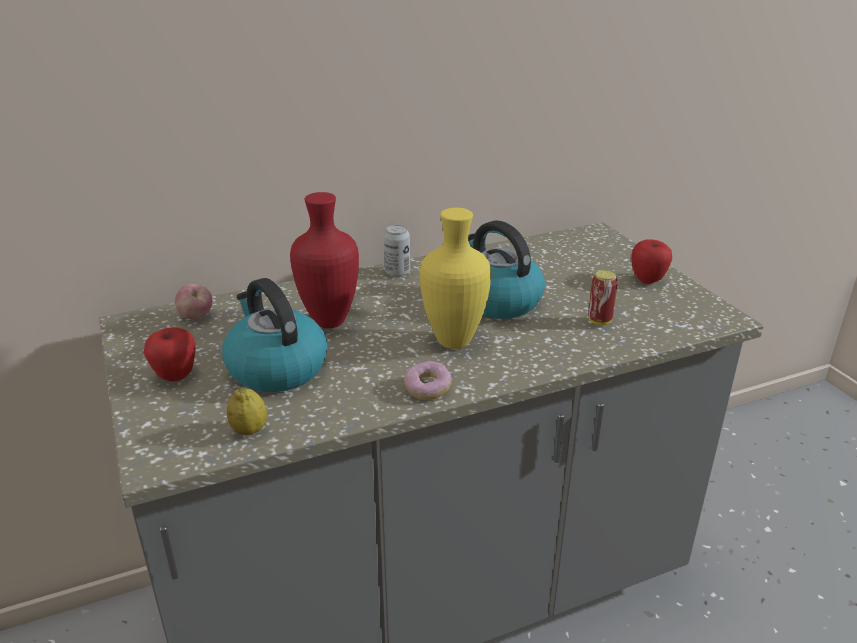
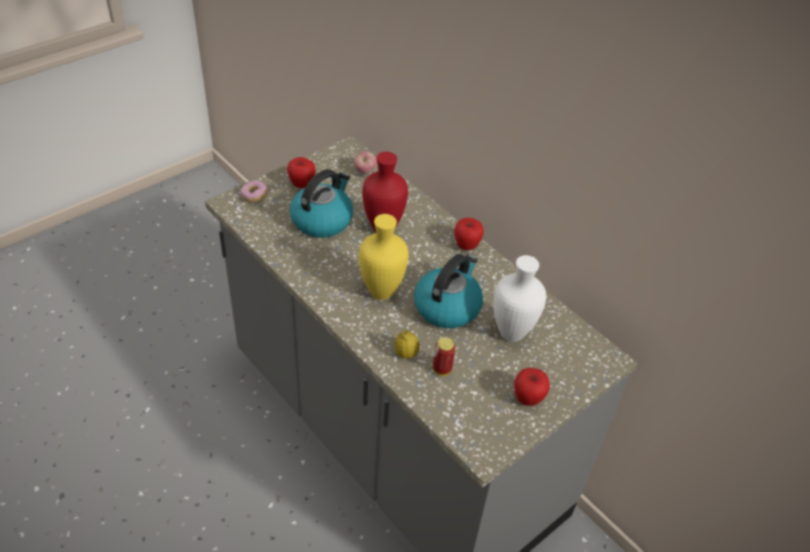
camera: 70 degrees right, 15 degrees up
(249, 430) = (261, 227): lemon -> lemon (406, 354)
(397, 272) = (466, 246): can -> apple
(427, 389) = (321, 289): donut -> donut (254, 196)
(552, 272) = (510, 334): none -> white vase

